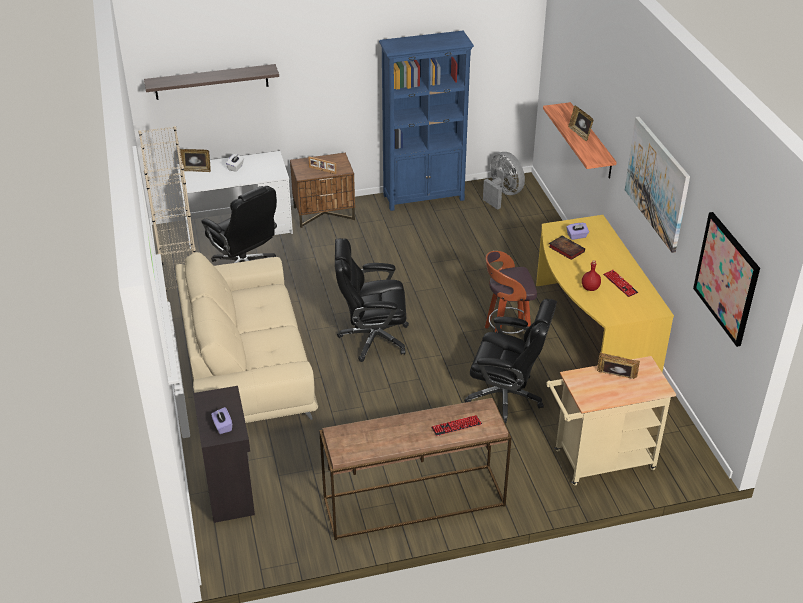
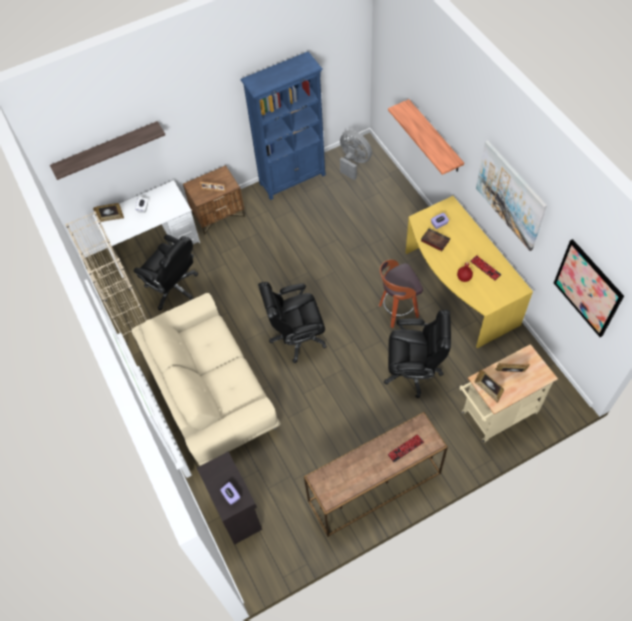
camera: 10 degrees left, 20 degrees up
(580, 133) = (426, 136): picture frame -> picture frame (488, 390)

